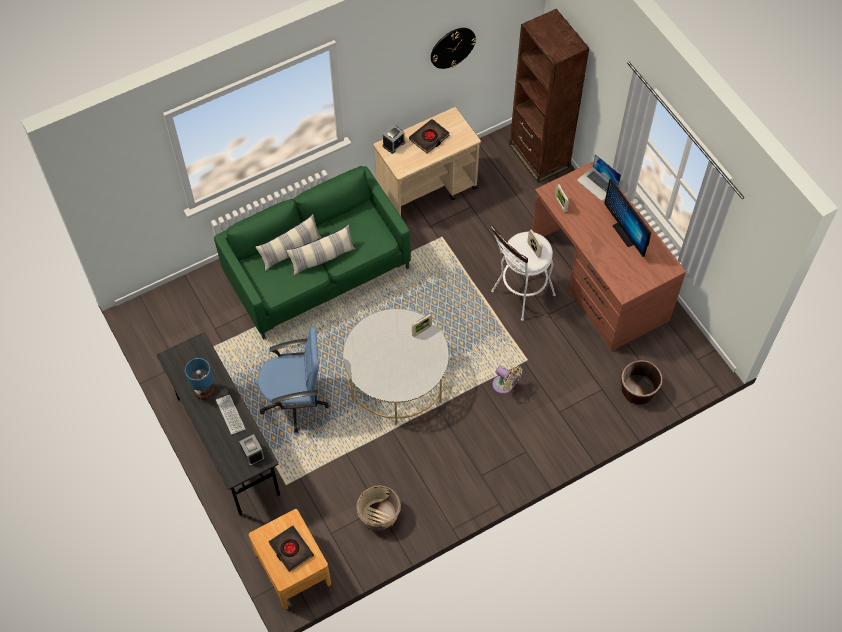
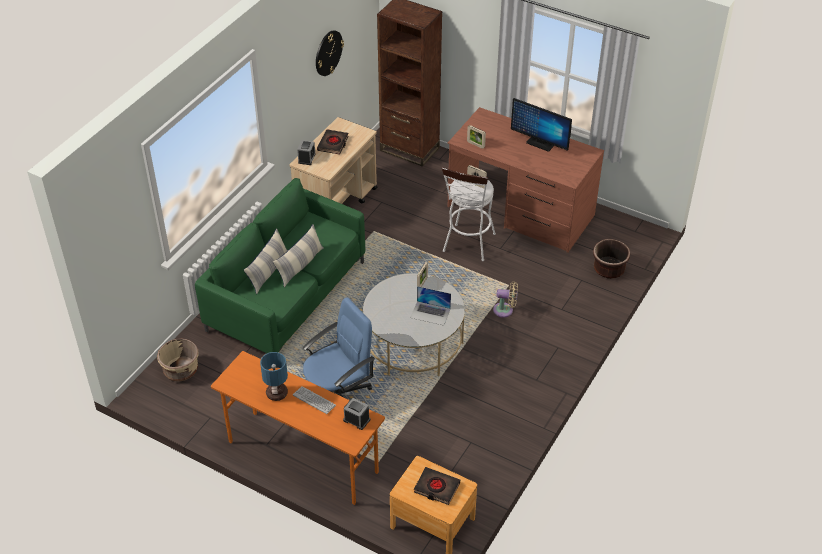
camera: 30 degrees left, 15 degrees down
(227, 445) = (302, 457): grey desk -> orange desk
(379, 515) = (475, 447): beige planter -> beige planter (181, 371)
(597, 184) = (492, 121): laptop -> laptop (430, 313)

